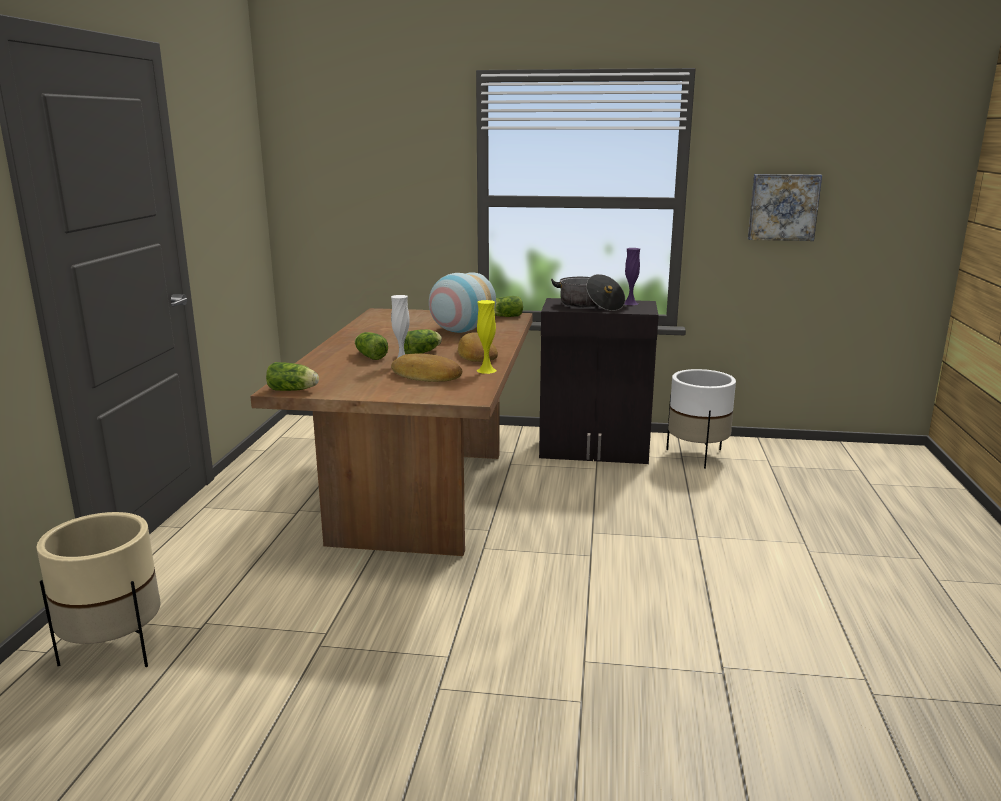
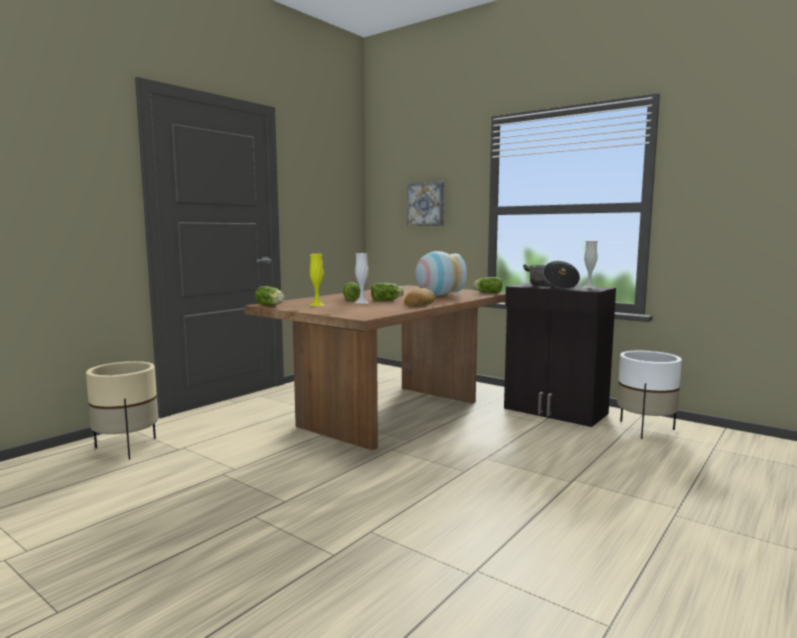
camera: 30 degrees right, 10 degrees down
(426, 376) = (361, 307): bread -> none
(486, 370) = (407, 309): yellow vase -> yellow vase (317, 304)
(630, 303) = (589, 287): purple vase -> white vase
(783, 207) = (746, 206): picture -> picture (426, 204)

